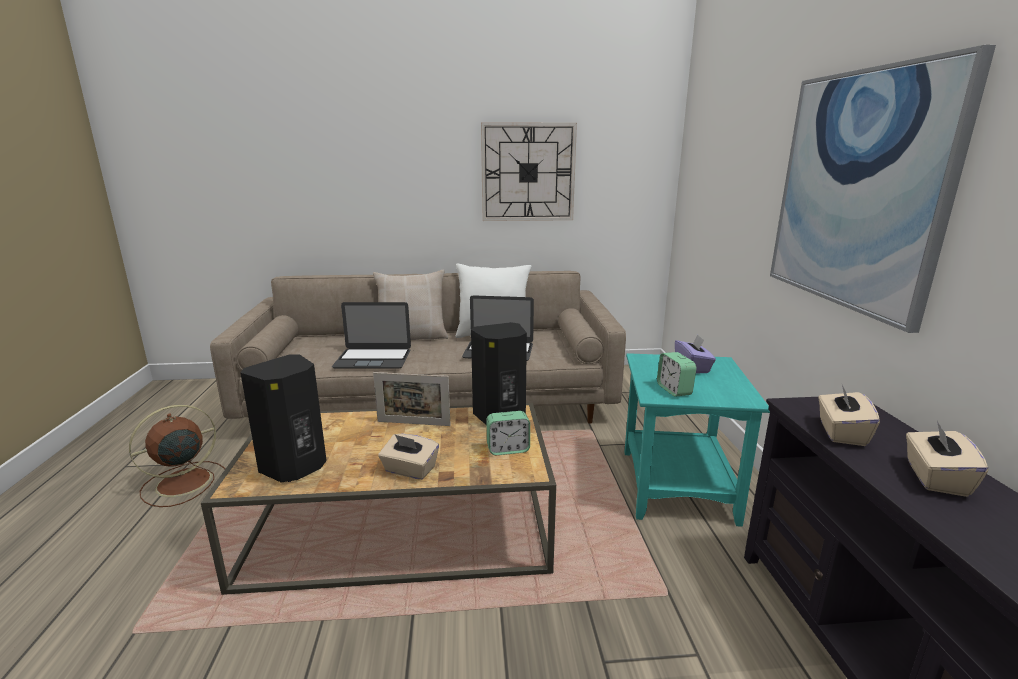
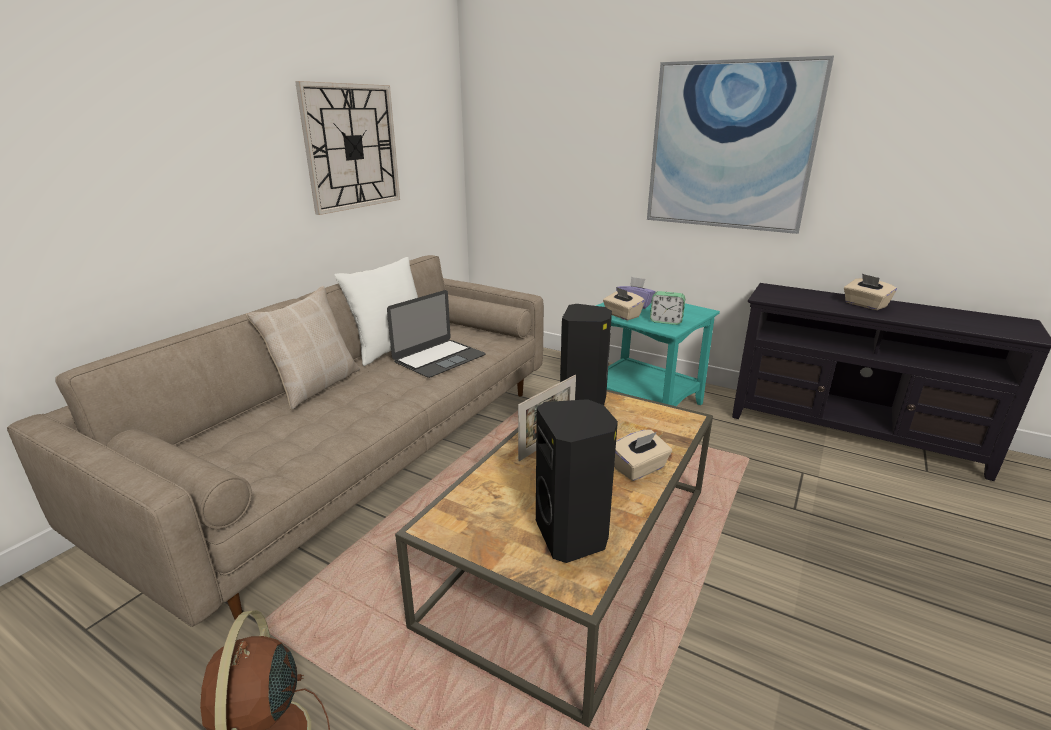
camera: 55 degrees left, 5 degrees up
(373, 359) = (342, 423): laptop -> none
(508, 449) = (643, 415): alarm clock -> none
(841, 432) = (806, 301): beige tissue box -> beige tissue box (622, 315)

